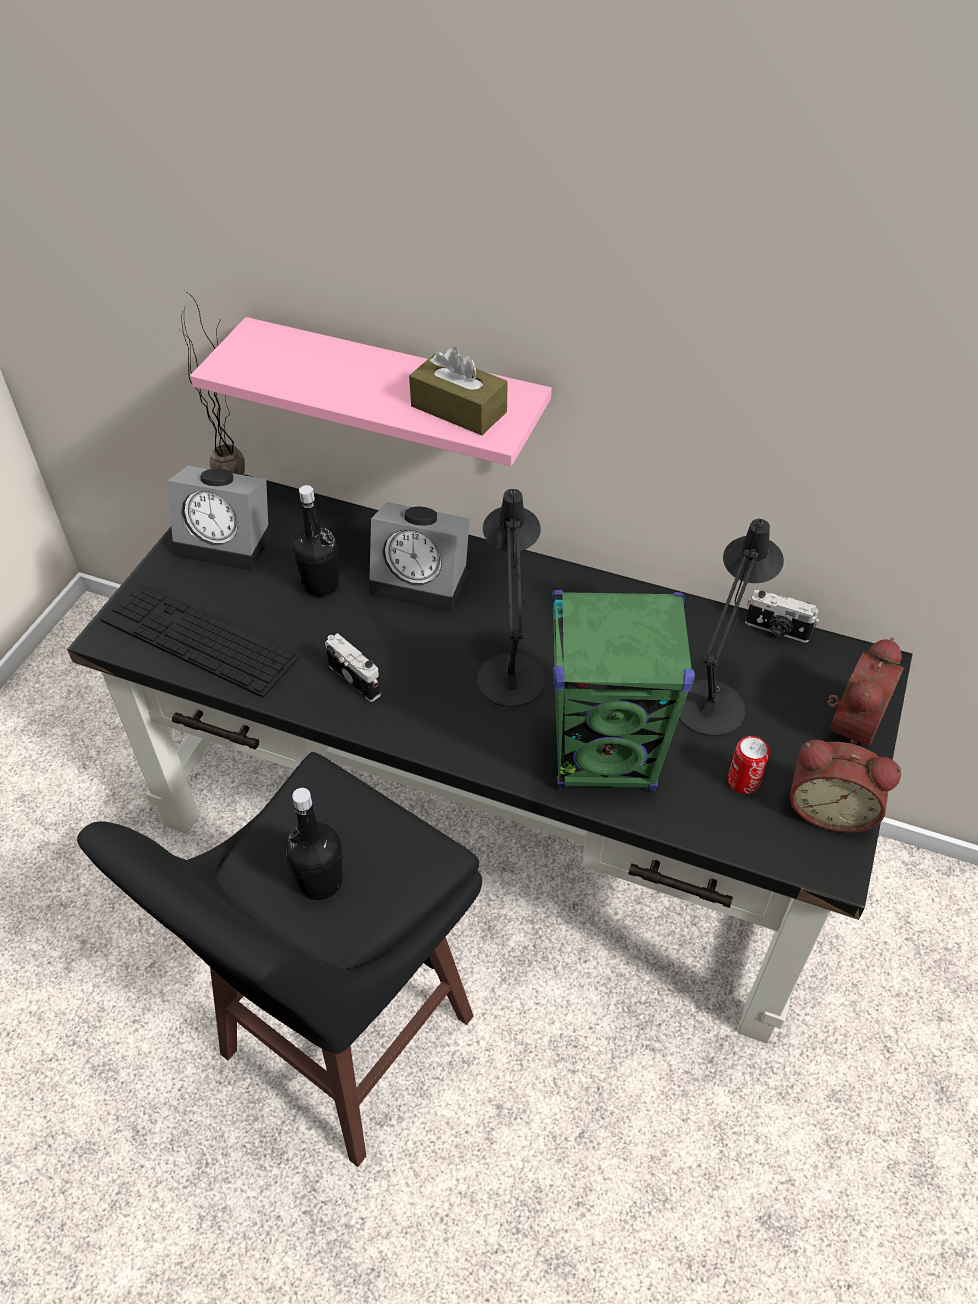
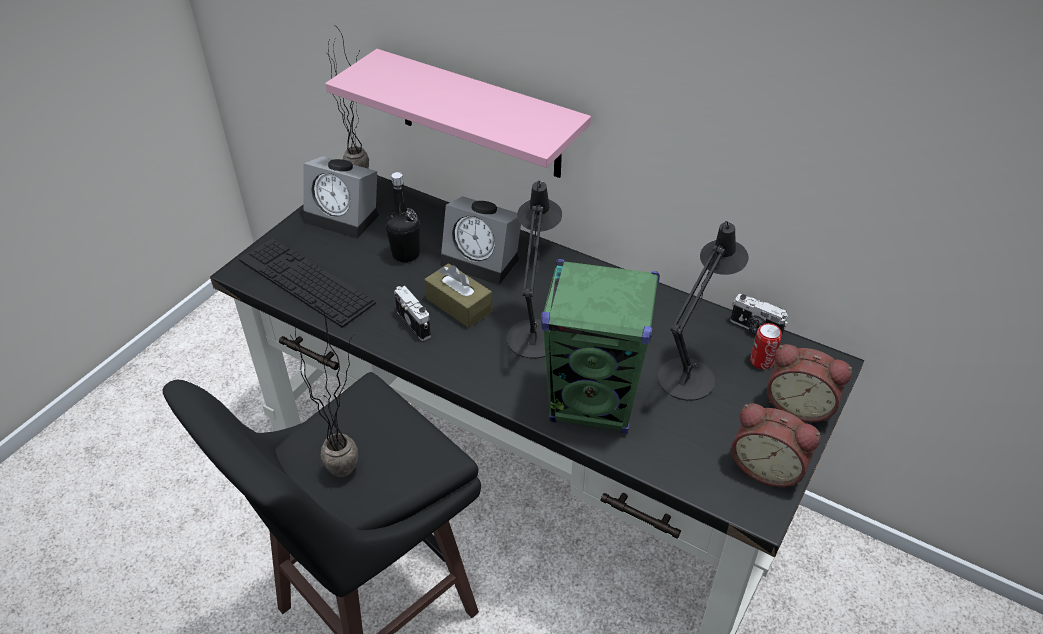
camera: 10 degrees right, 5 degrees down
(320, 881) = (351, 463): black bottle -> potted plant
(458, 409) = (515, 123): brown tissue box -> brown tissue box (459, 305)
(743, 781) = (700, 437): can -> can (762, 361)
(850, 722) = (799, 405): alarm clock -> alarm clock turned 75 degrees clockwise

